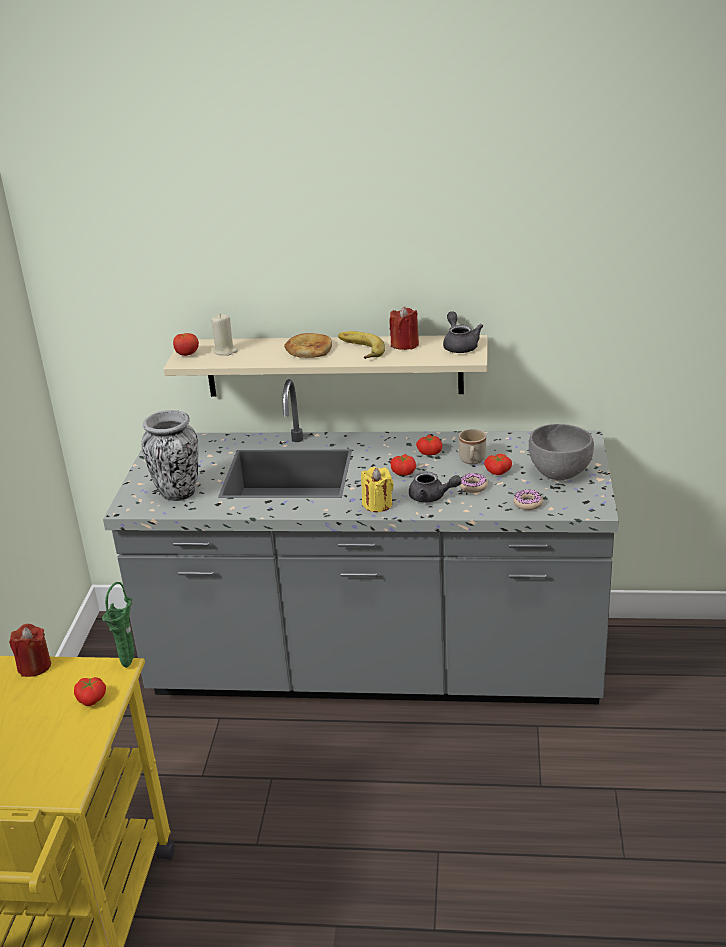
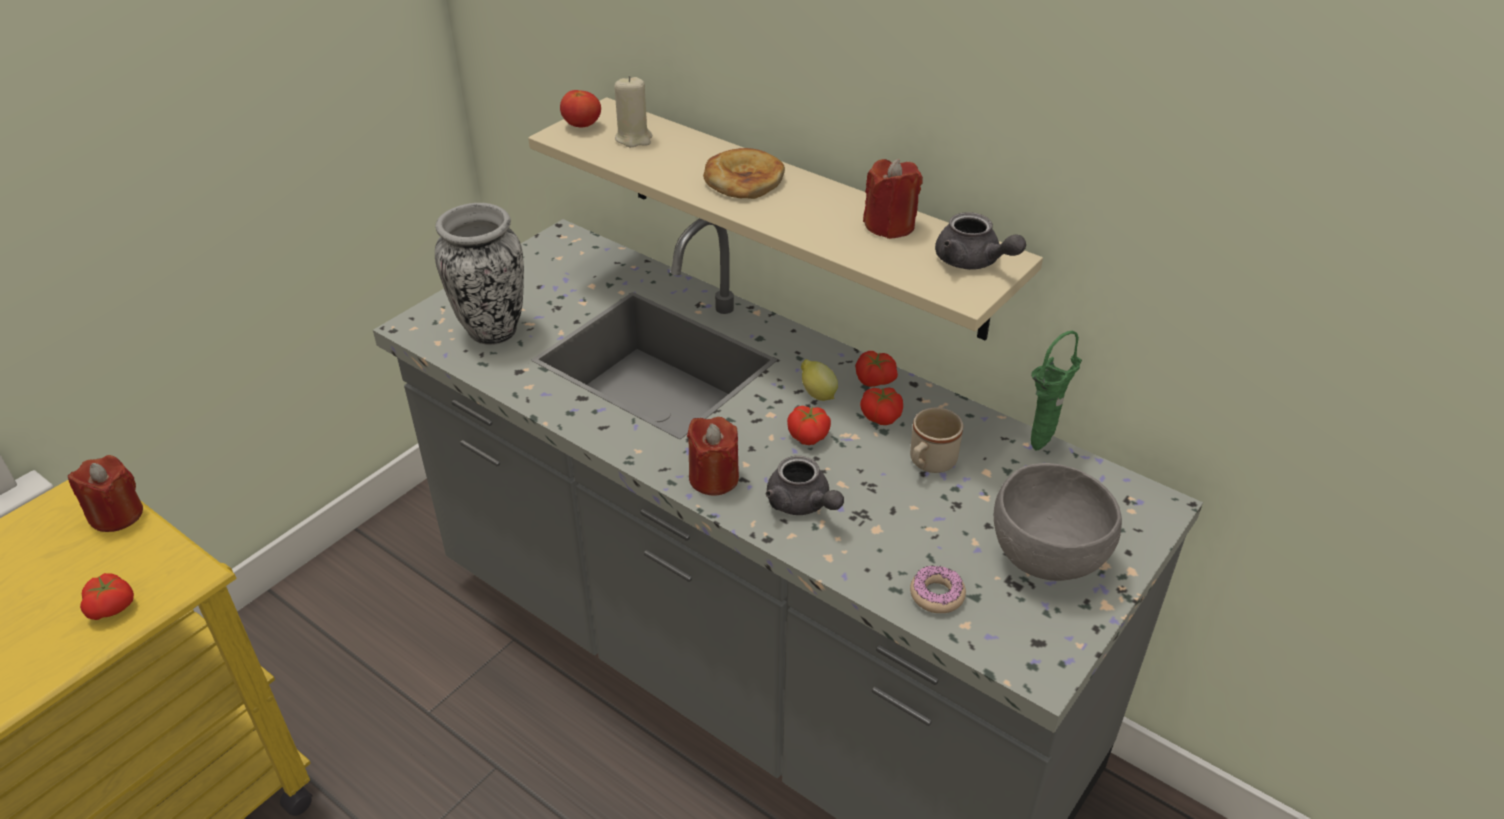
camera: 30 degrees right, 10 degrees up
(129, 662) = (208, 572): green vase -> green vase (1042, 445)
(358, 350) = (810, 208): banana -> none
(377, 504) = (713, 478): yellow candle -> red candle
(389, 455) = (817, 394): none -> lemon
(460, 346) = (973, 262): grey teapot -> grey teapot turned 120 degrees clockwise
(473, 486) = (883, 515): donut -> none
(498, 472) = (947, 506): tomato -> tomato (874, 381)

